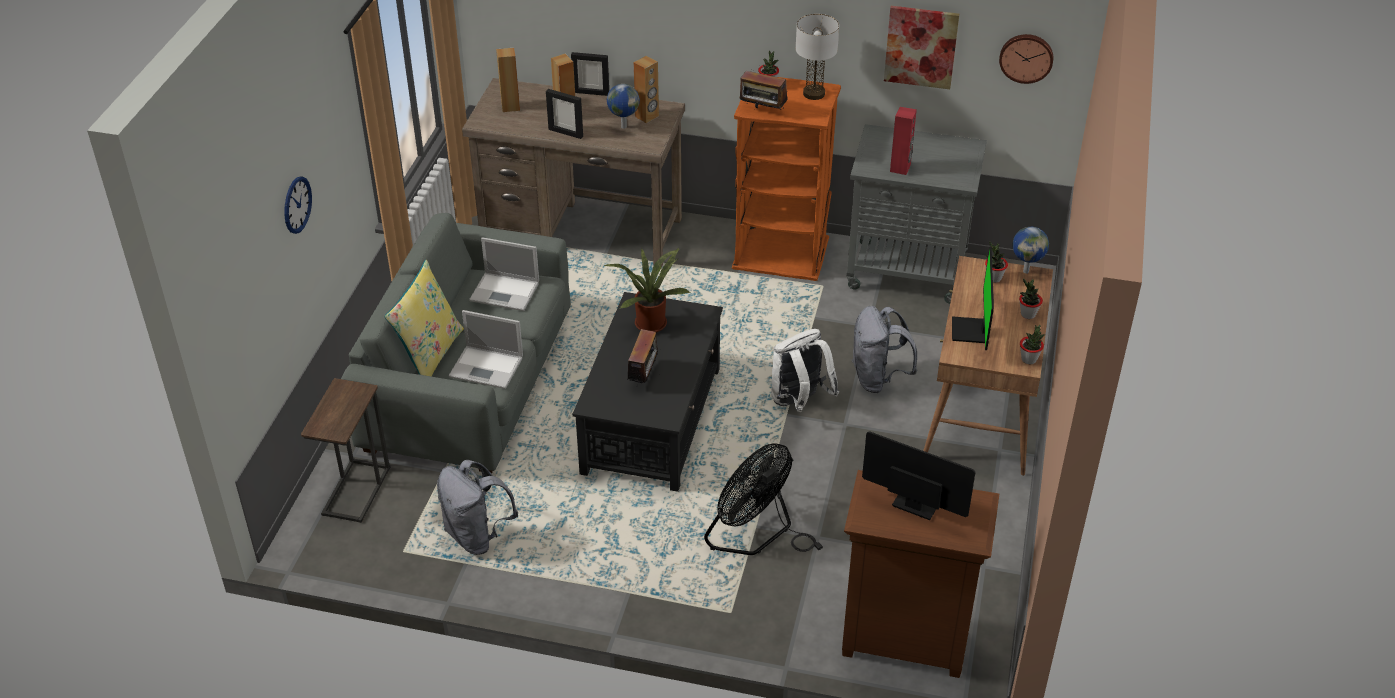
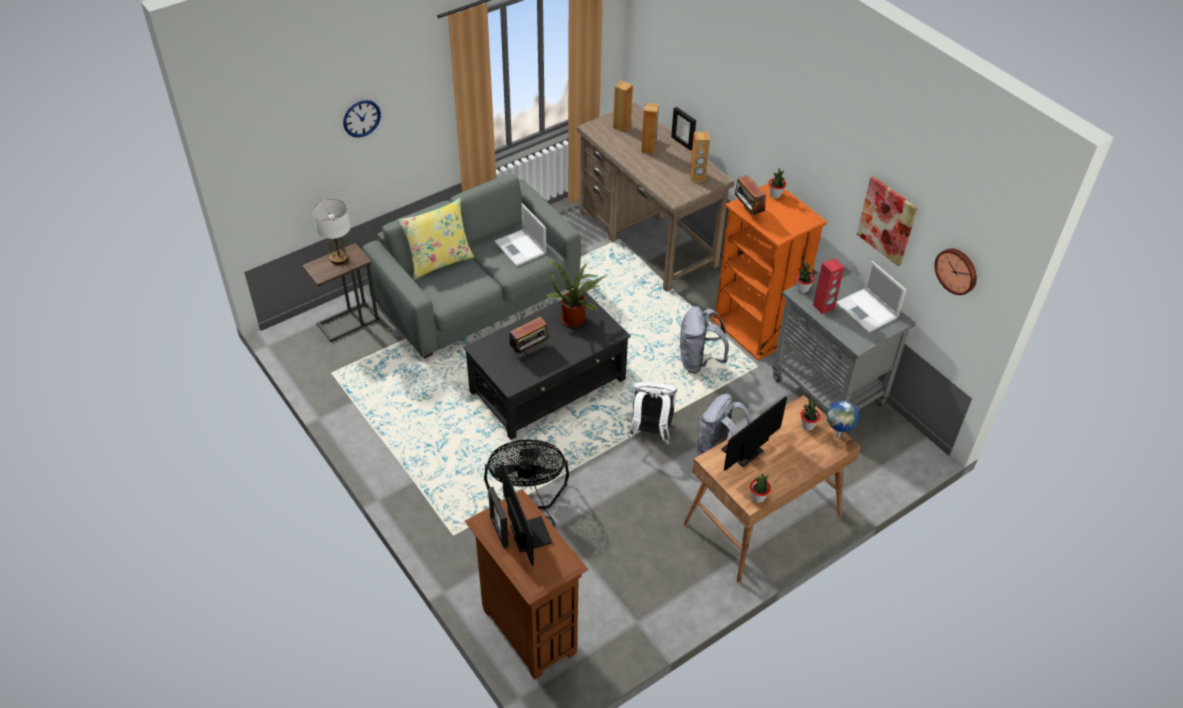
camera: 40 degrees right, 5 degrees up
(477, 536) = (376, 390): grey backpack -> grey backpack (699, 361)
(487, 367) = (456, 289): laptop -> laptop (867, 311)
(566, 132) = (634, 161): picture frame -> picture frame (500, 531)
(623, 126) = (674, 176): globe -> none
(813, 94) = (798, 217): table lamp -> table lamp (339, 259)
(1028, 314) = (798, 466): potted plant -> potted plant (802, 289)

